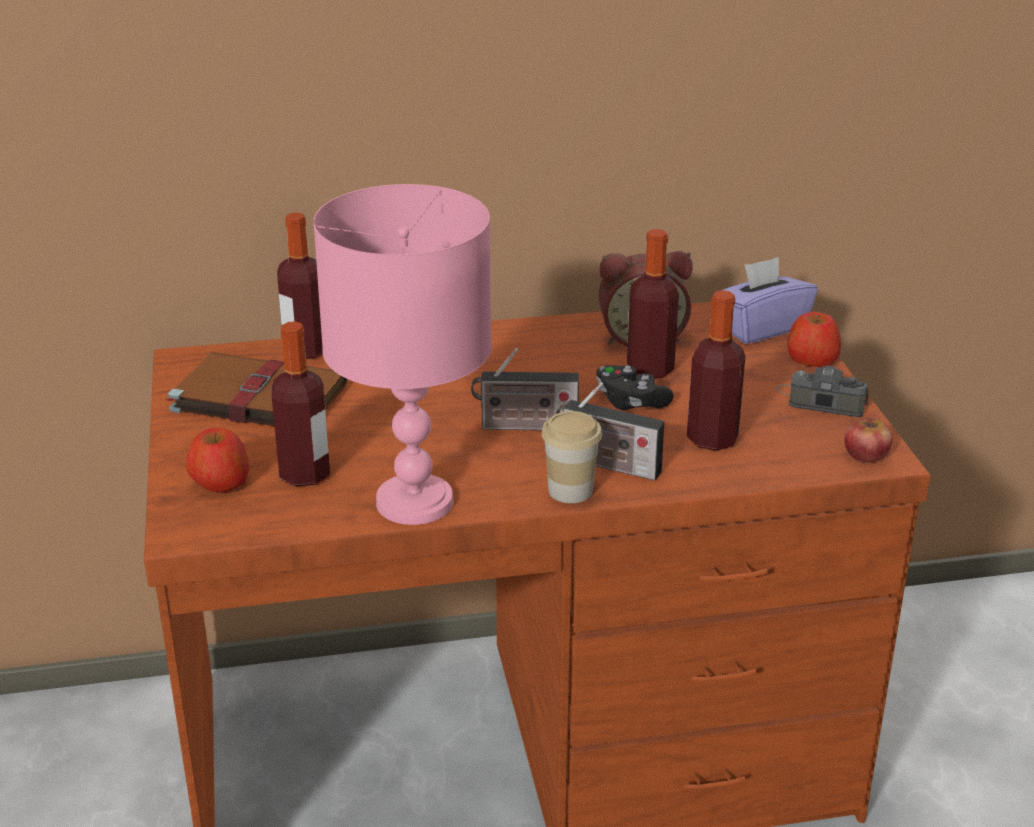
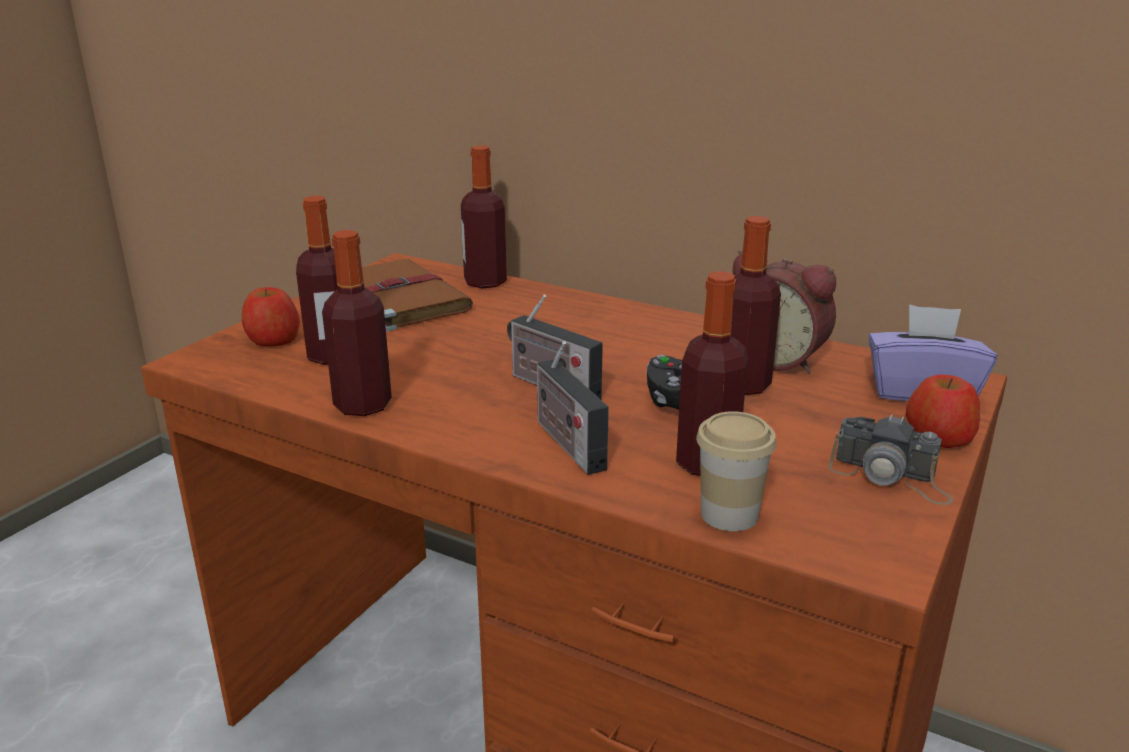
camera: 40 degrees right, 5 degrees down
(413, 503) = (363, 405): pink table lamp -> bottle
(570, 490) = (498, 450): cup -> cup (729, 514)
(820, 400) = (890, 477): camera -> camera turned 150 degrees clockwise
(866, 454) = (866, 551): apple -> none

